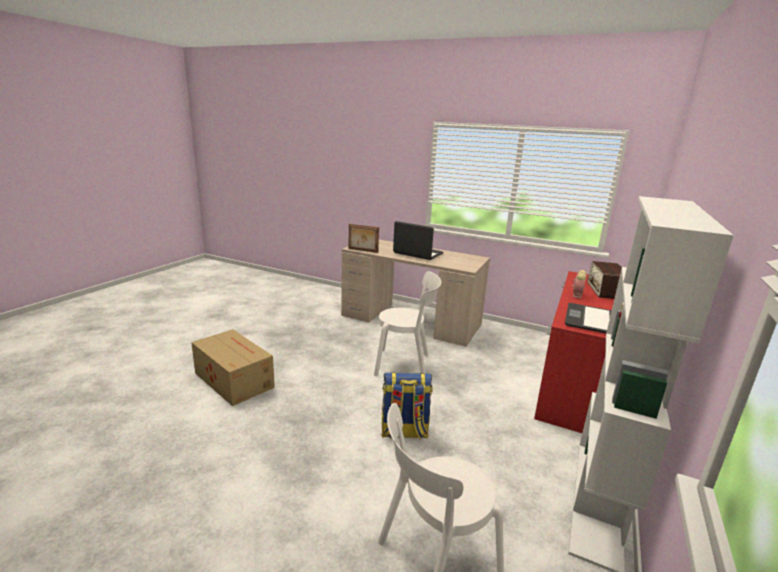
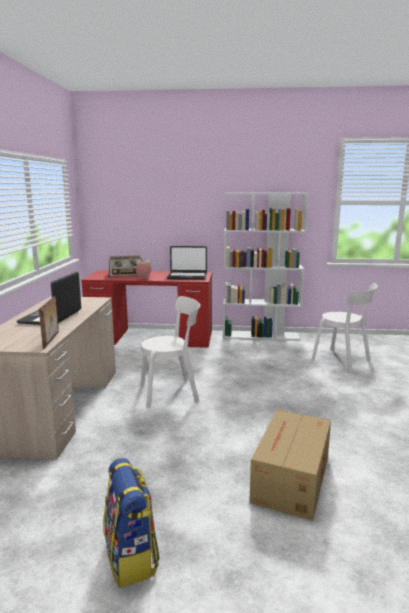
camera: 110 degrees left, 5 degrees down
(404, 432) = (266, 378): backpack -> backpack (132, 557)
(405, 365) = (172, 392): white chair -> white chair turned 90 degrees clockwise

